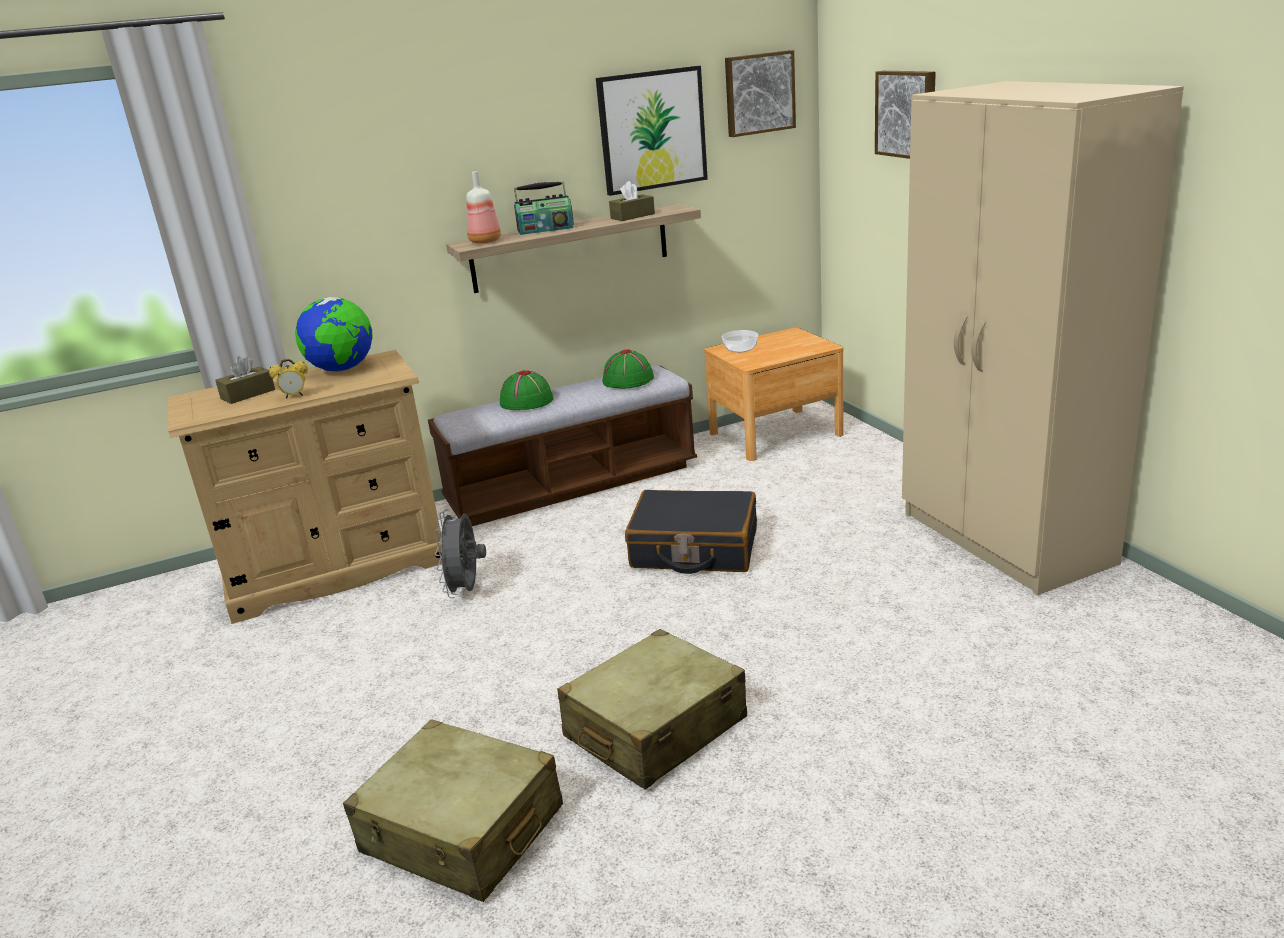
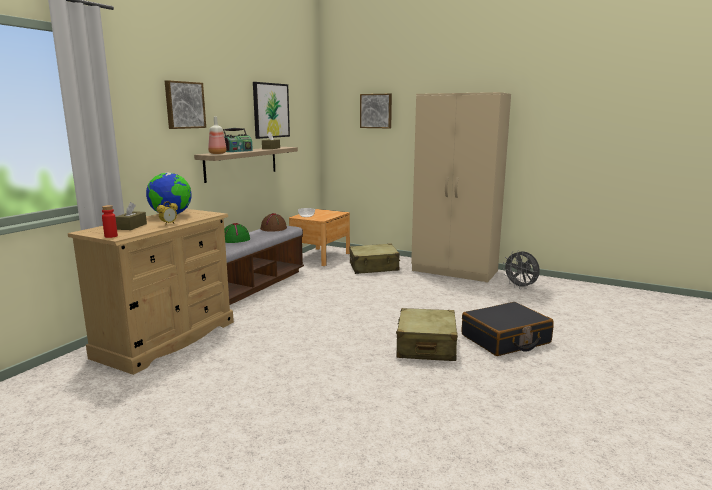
camera: 40 degrees left, 10 degrees down
(185, 416) = (111, 236): none -> red bottle
(462, 830) = (404, 398): beige suitcase -> beige suitcase (374, 267)
(466, 590) = (262, 329): grey fan -> grey fan (520, 287)
(628, 380) = (273, 229): green hat -> brown hat
(694, 549) = (347, 294): black suitcase -> black suitcase (505, 339)
(758, 93) = (303, 101): picture -> picture (184, 105)

